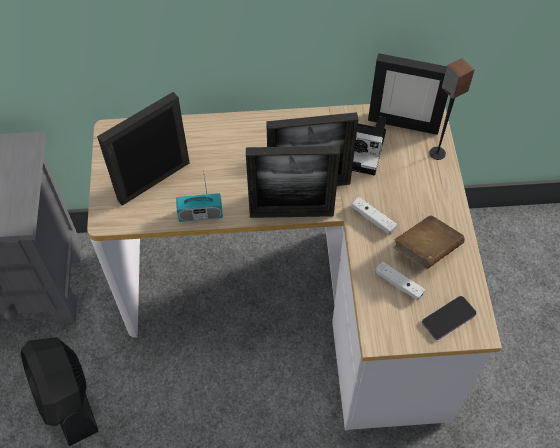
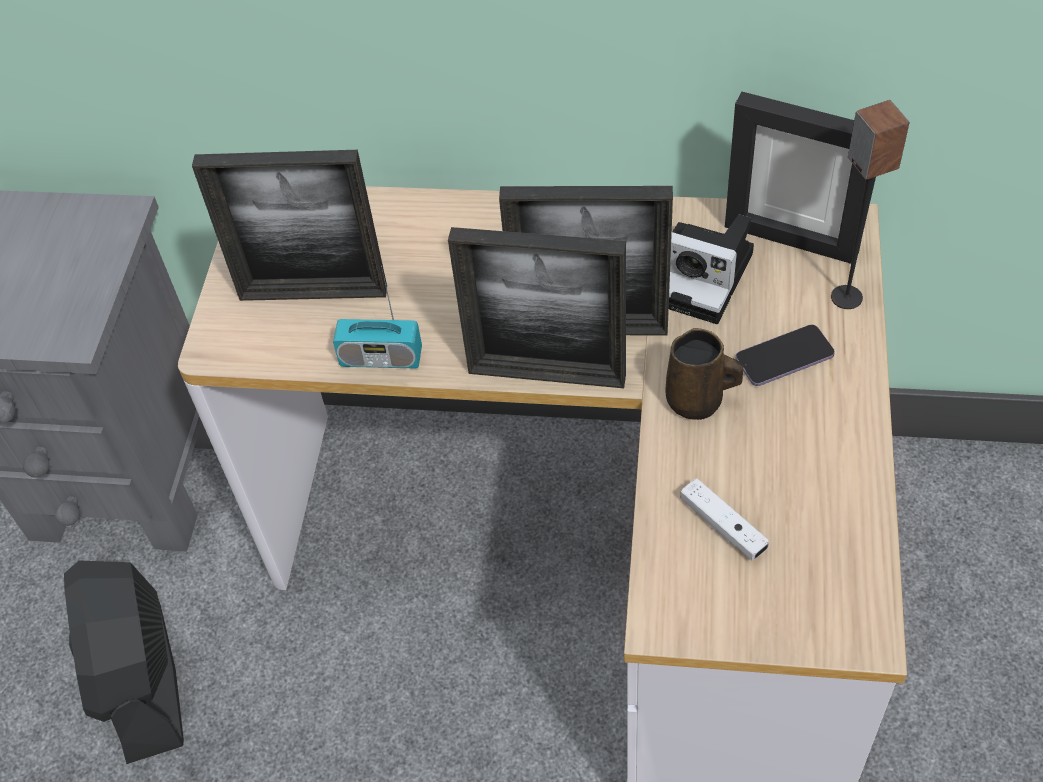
camera: 15 degrees right, 5 degrees down
(154, 181) = (313, 293): picture frame -> picture frame turned 150 degrees counterclockwise
(373, 219) = (698, 401): white game controller -> brown mug
(426, 250) = (789, 470): brown book -> none
(448, 318) = (809, 603): phone -> phone (784, 357)

